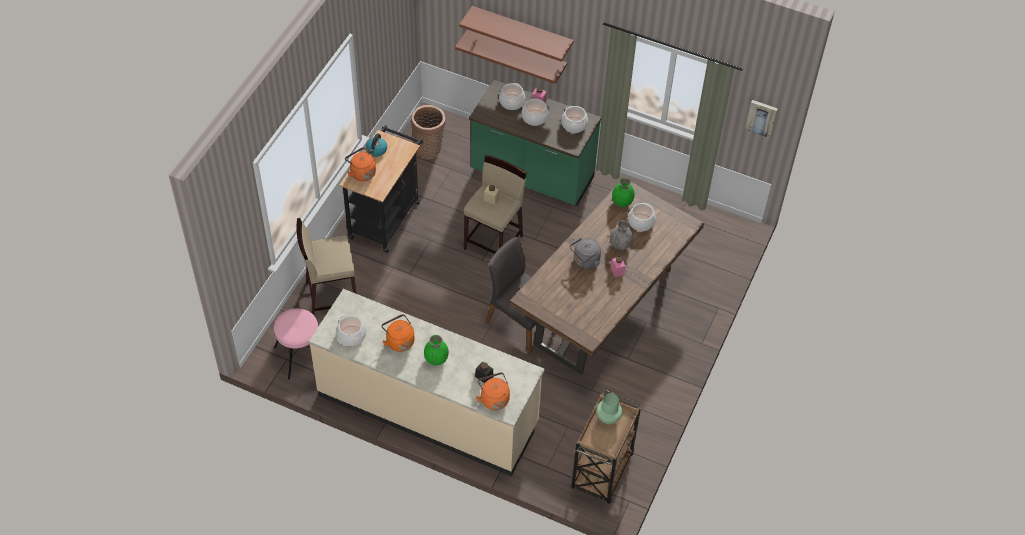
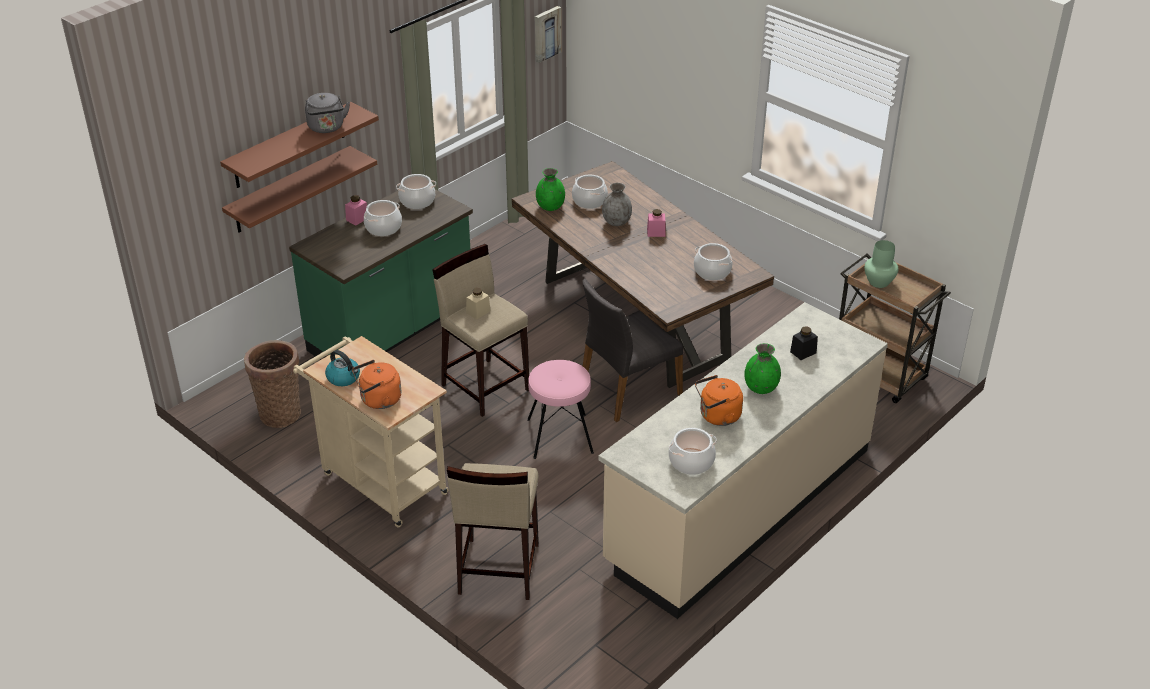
camera: 70 degrees left, 15 degrees down
(301, 356) = (596, 626): pink stool -> pink stool (559, 436)
(386, 216) = (379, 480): black cart -> beige cart
(493, 398) = (841, 351): orange kettle -> none
(512, 102) = (343, 239): cooking pot -> cooking pot (712, 271)
(585, 261) = (630, 252): grey kettle -> grey kettle (327, 128)

